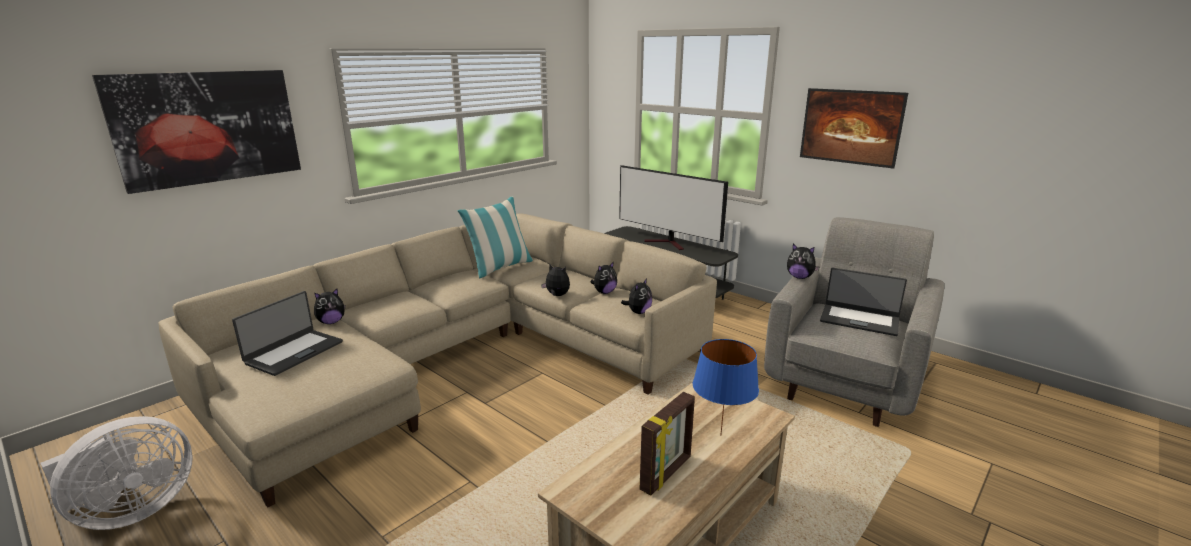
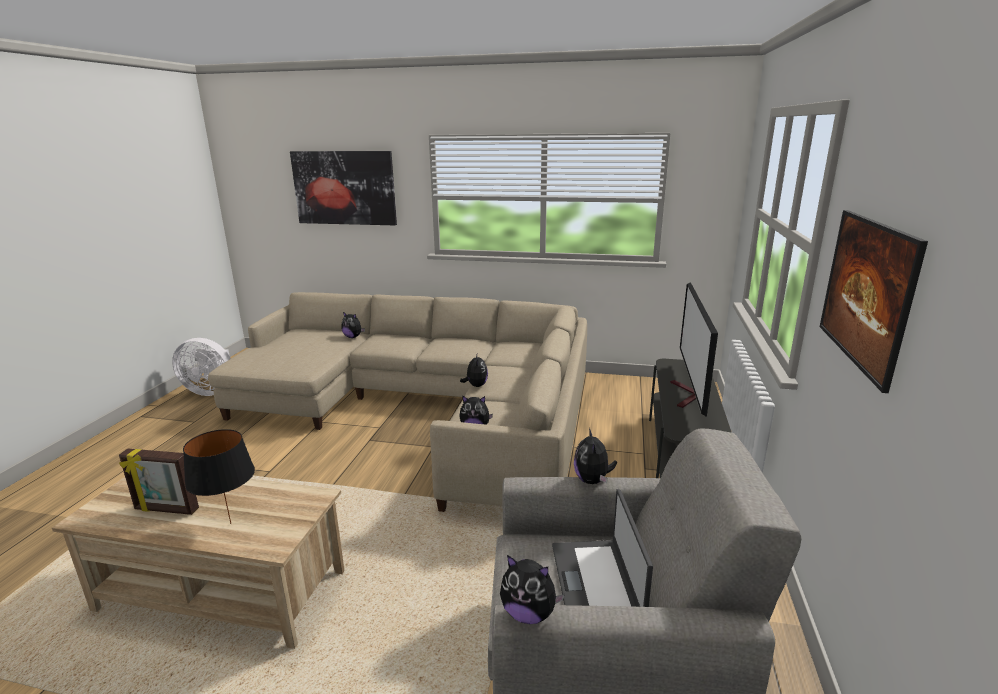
camera: 60 degrees right, 0 degrees up
(293, 352) = (300, 343): laptop -> none
(500, 268) = (504, 348): pillow -> none
(604, 292) = (507, 402): plush toy -> plush toy (529, 613)
(720, 435) = (231, 523): blue table lamp -> black table lamp

